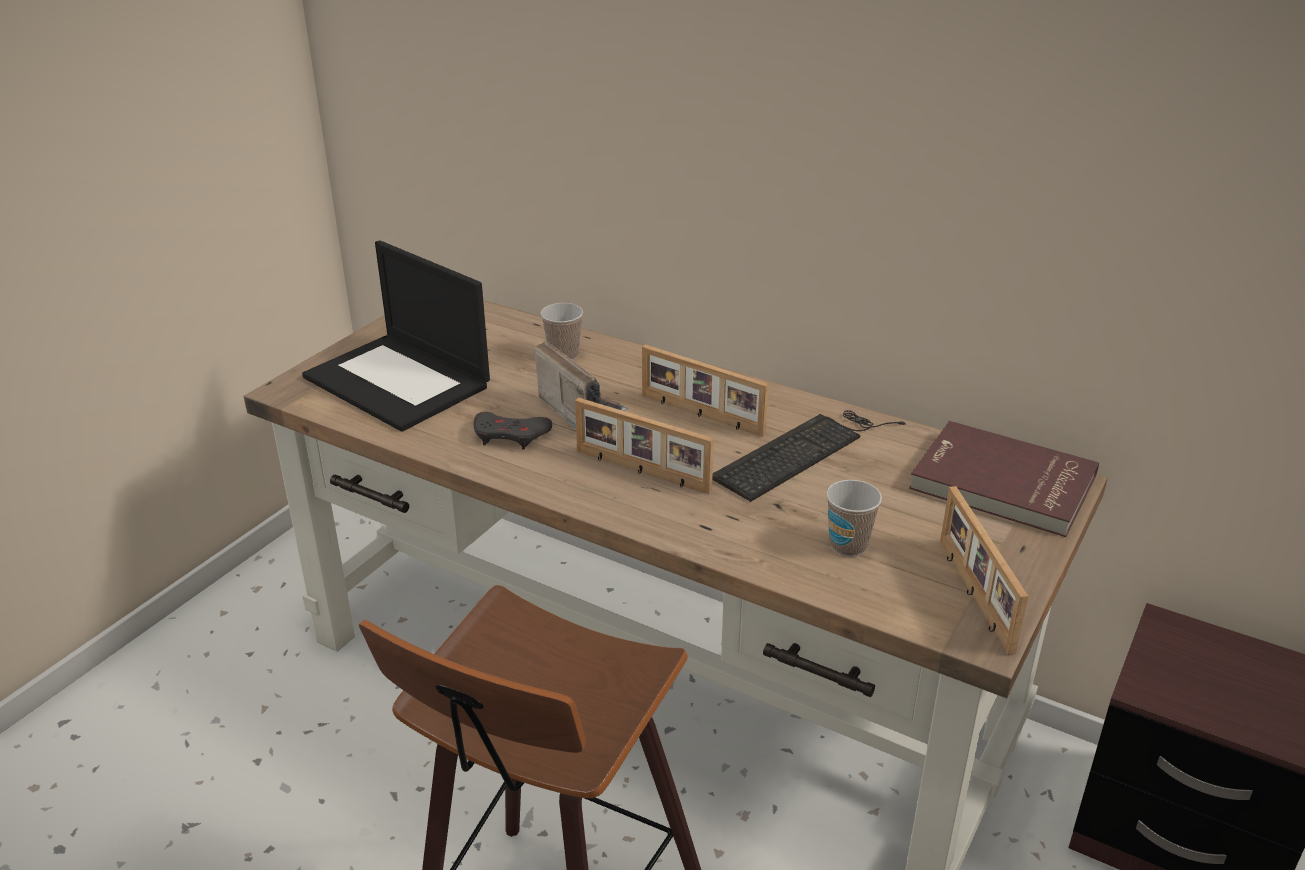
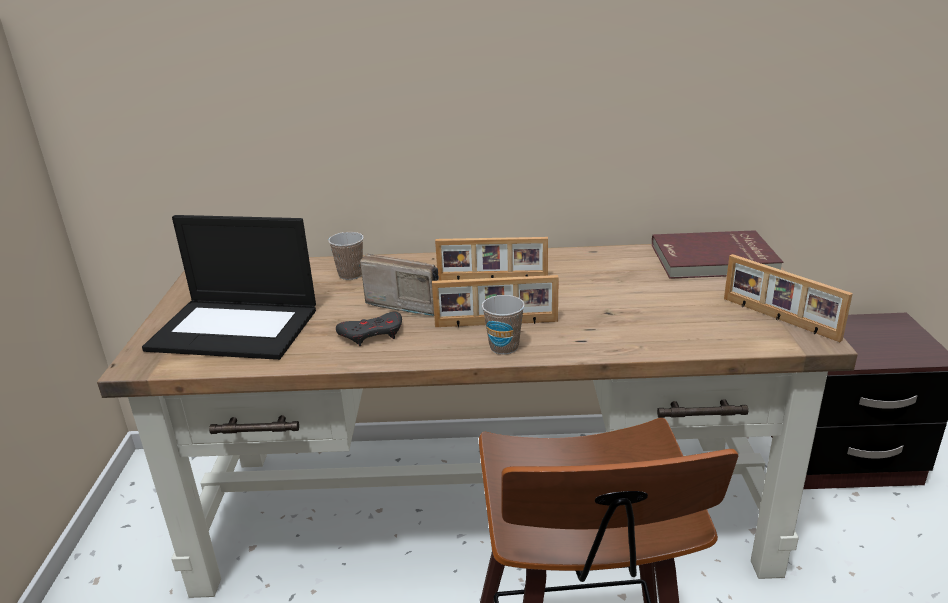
camera: 30 degrees left, 5 degrees down
(804, 451) = (583, 279): keyboard -> none
(848, 546) = (678, 319): cup -> cup (504, 347)

